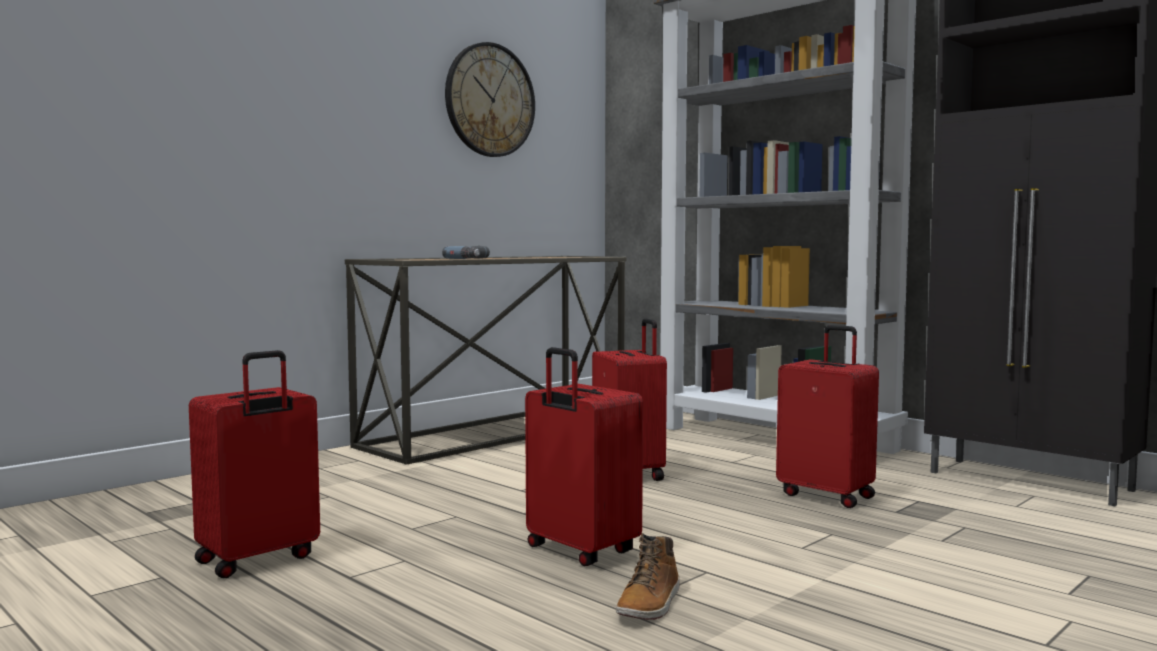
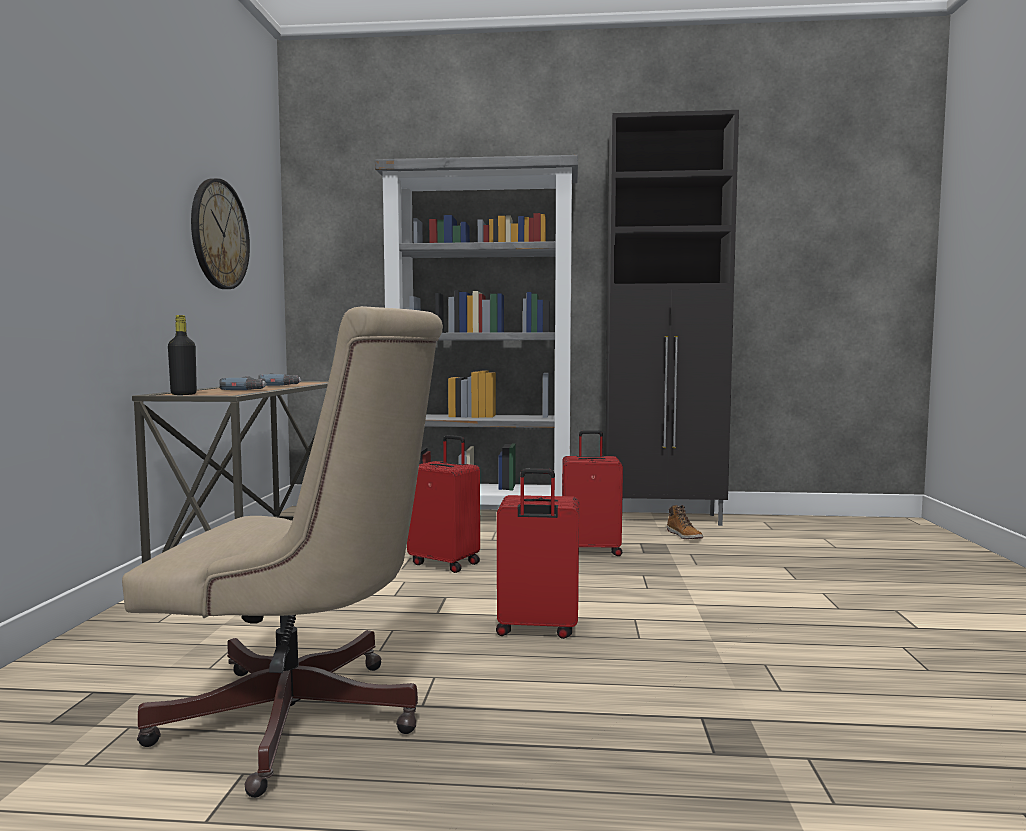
camera: 40 degrees left, 0 degrees up
(258, 560) = (306, 721): red suitcase -> beige office chair
(387, 259) = (183, 394): none -> black bottle
(528, 257) = (279, 385): none -> power drill
(650, 604) = (652, 650): boot -> boot (684, 536)

